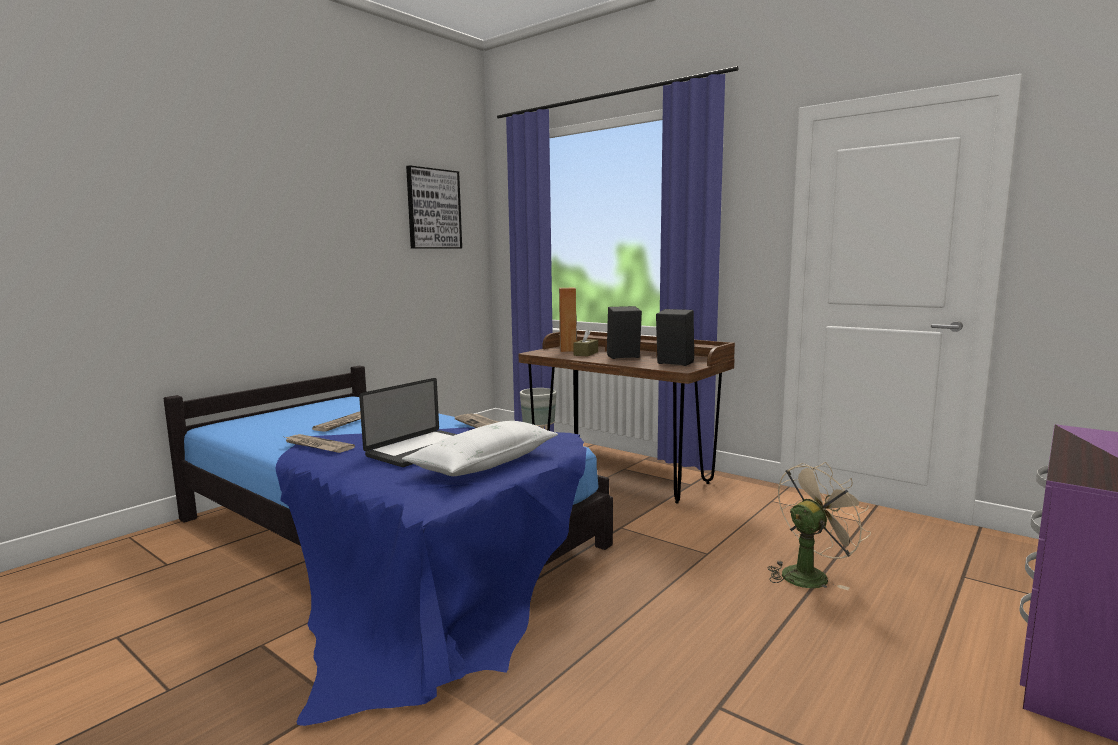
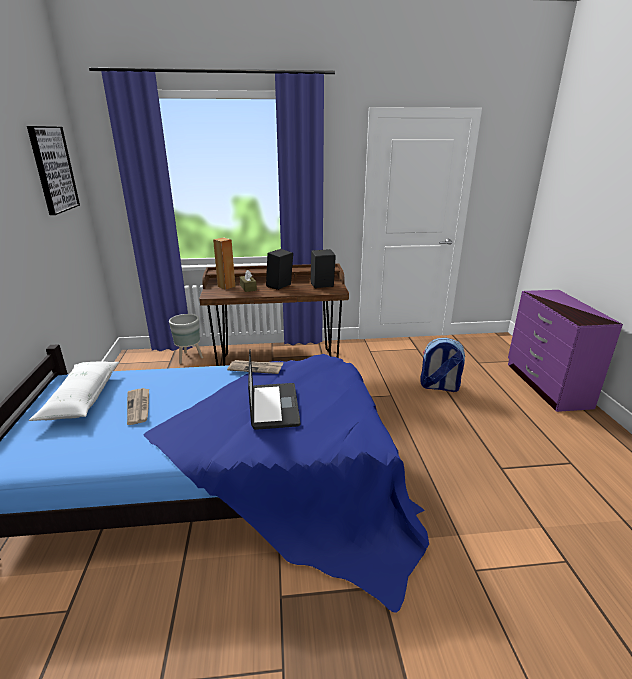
camera: 45 degrees left, 15 degrees up
(317, 446) = (181, 438): newspaper -> none
(485, 463) = (332, 398): white pillow -> white pillow (82, 398)
(809, 574) = (439, 387): beige fan -> backpack

